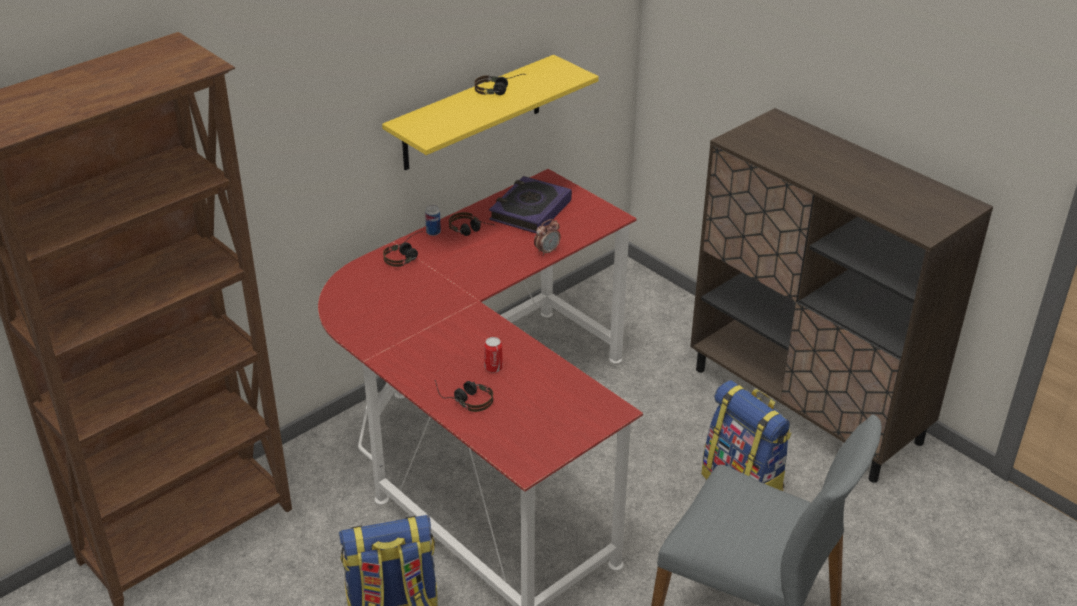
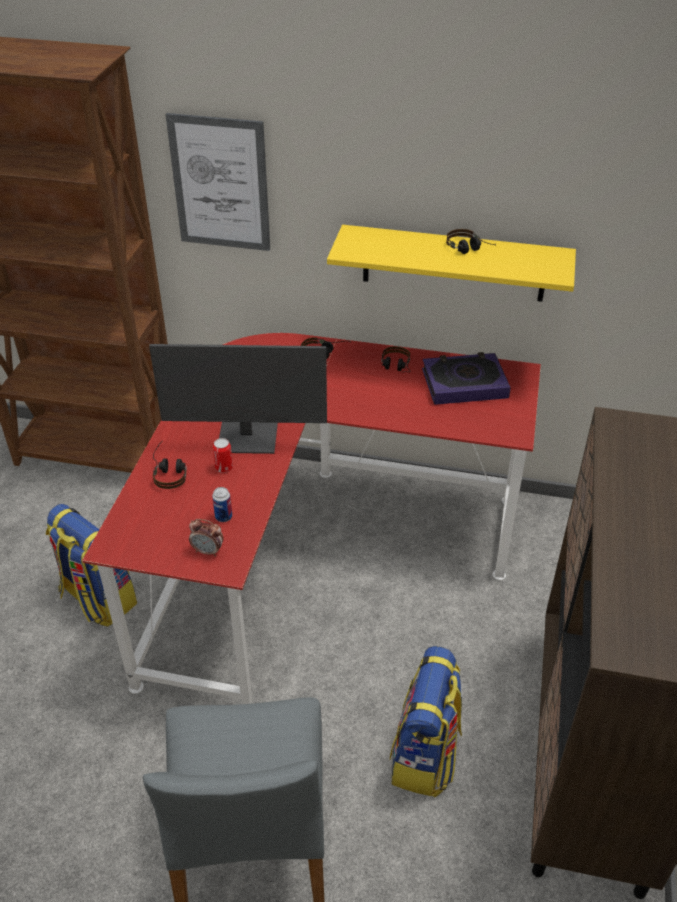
camera: 55 degrees right, 5 degrees up
(269, 138) = (220, 183): none -> picture
(433, 232) = (371, 351): can -> can (223, 517)
(471, 341) = (247, 439): none -> monitor
(547, 251) = (416, 421): alarm clock -> alarm clock (208, 551)

